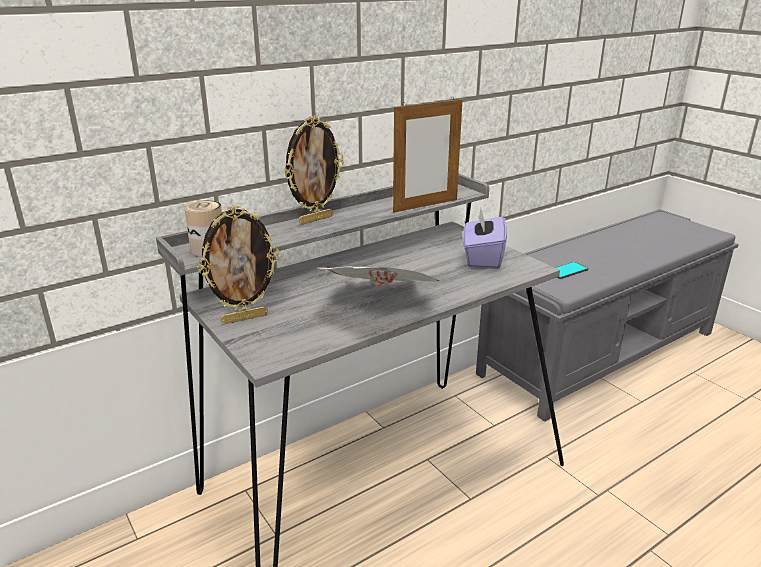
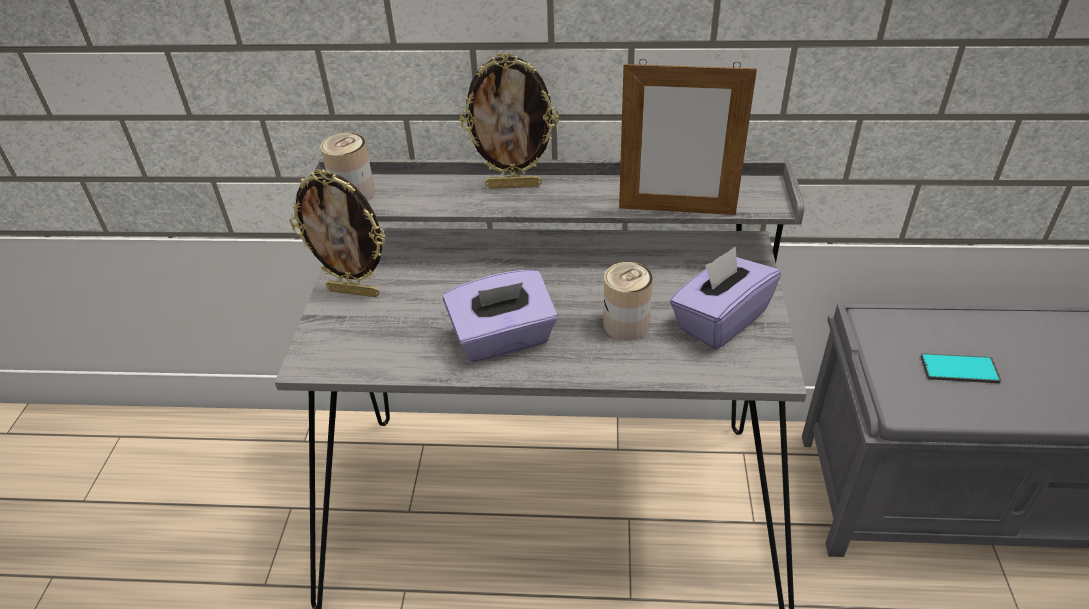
camera: 40 degrees right, 15 degrees up
(381, 304) = (503, 339): newspaper -> purple tissue box
(439, 275) = (626, 324): none -> can

